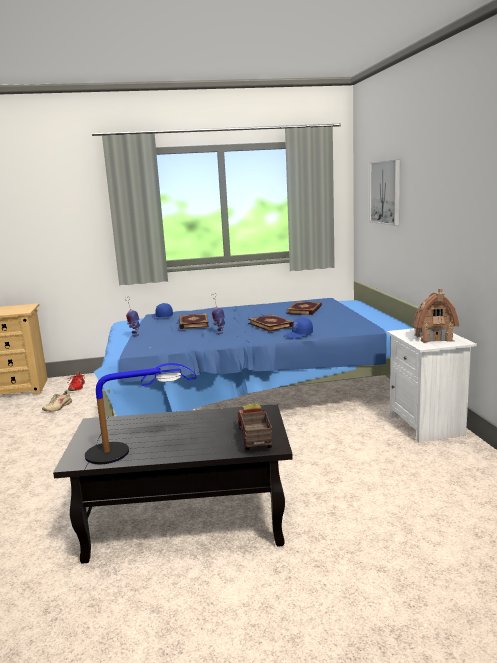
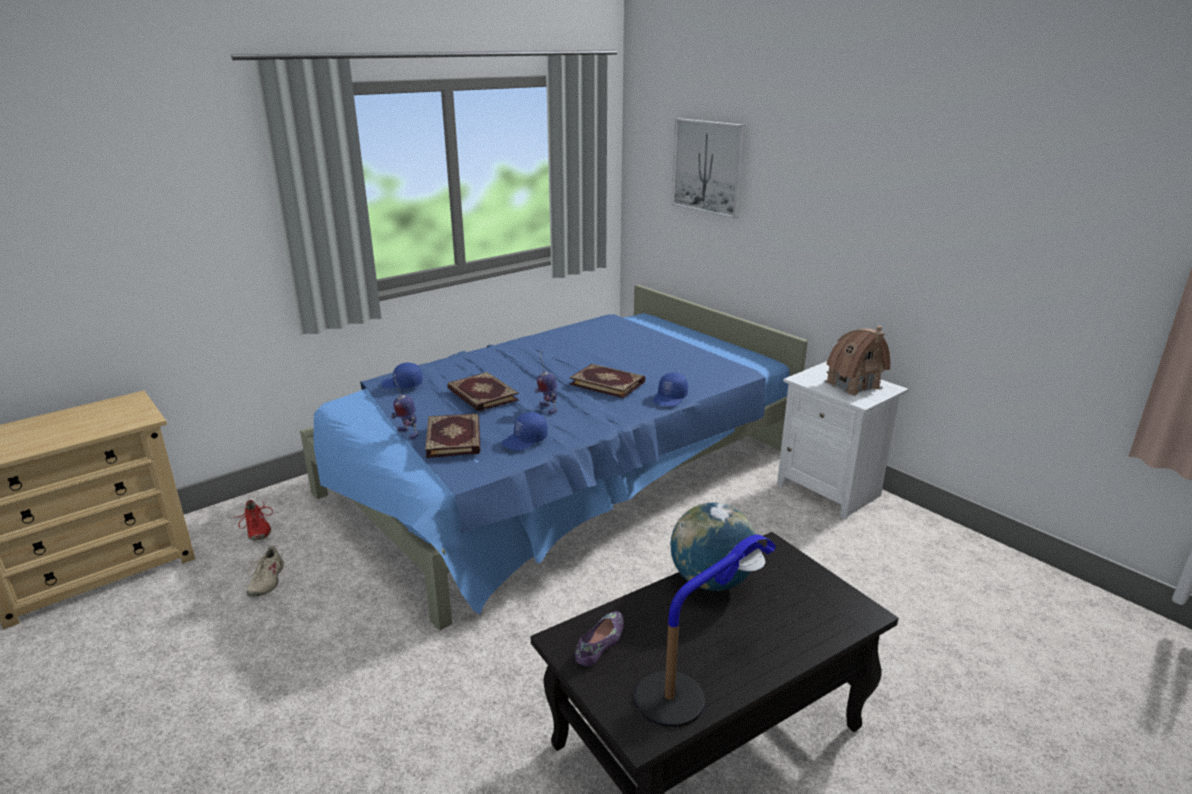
camera: 30 degrees left, 10 degrees up
(110, 427) = (601, 643): none -> purple shoe
(185, 342) = (525, 440): none -> blue cap
(204, 417) = (711, 581): none -> globe
(254, 438) = (824, 605): toy truck -> none
(305, 310) = (612, 345): book -> book (455, 438)

